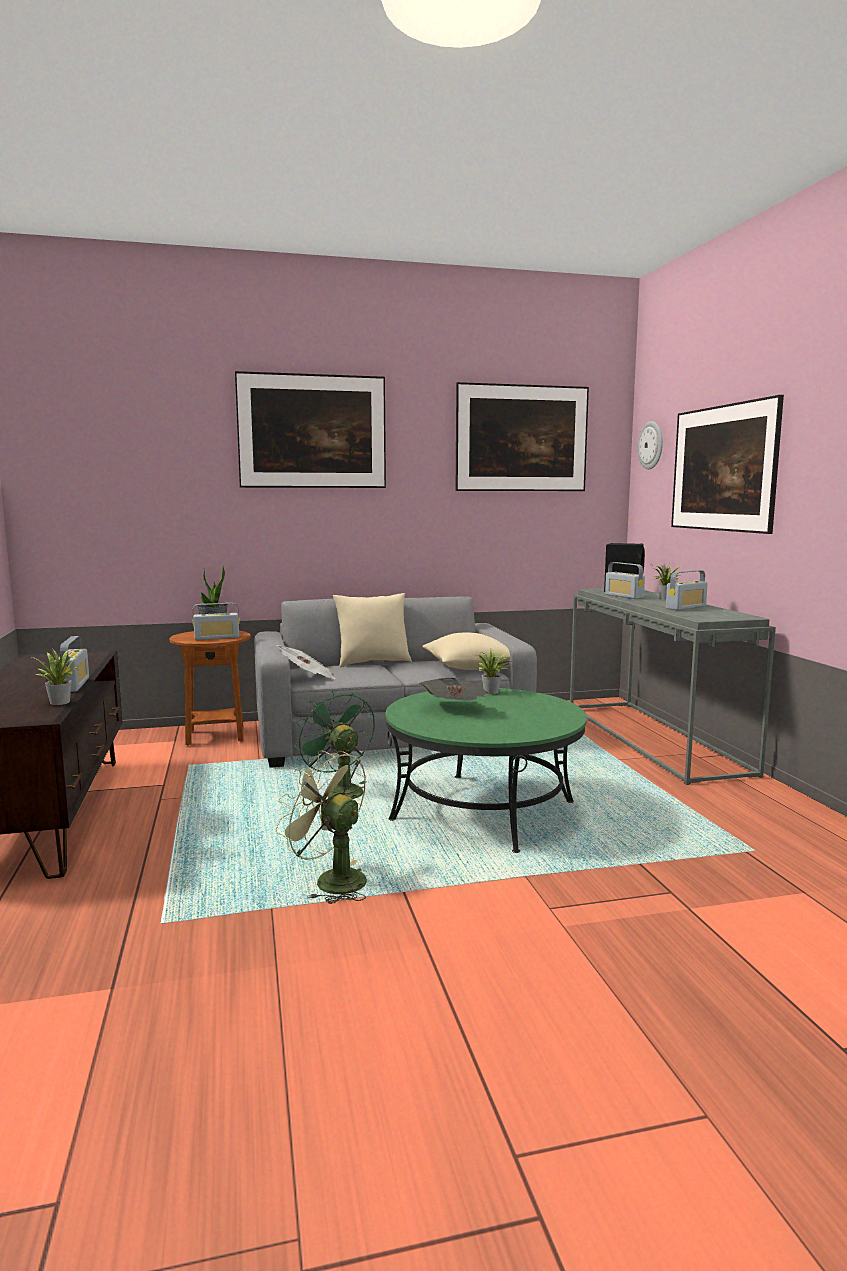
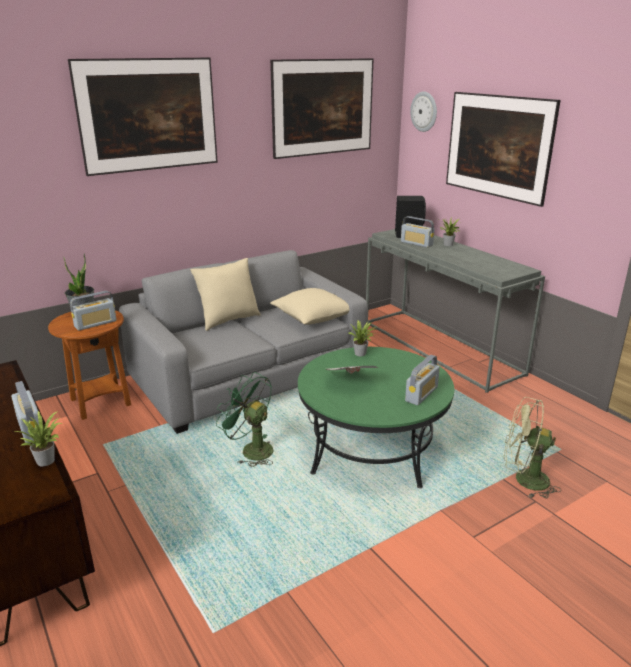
camera: 20 degrees left, 15 degrees up
(307, 677) = (193, 352): newspaper -> none
(330, 880) = (310, 549): green fan -> green fan (524, 480)
(686, 607) = (474, 259): radio -> radio (421, 394)

